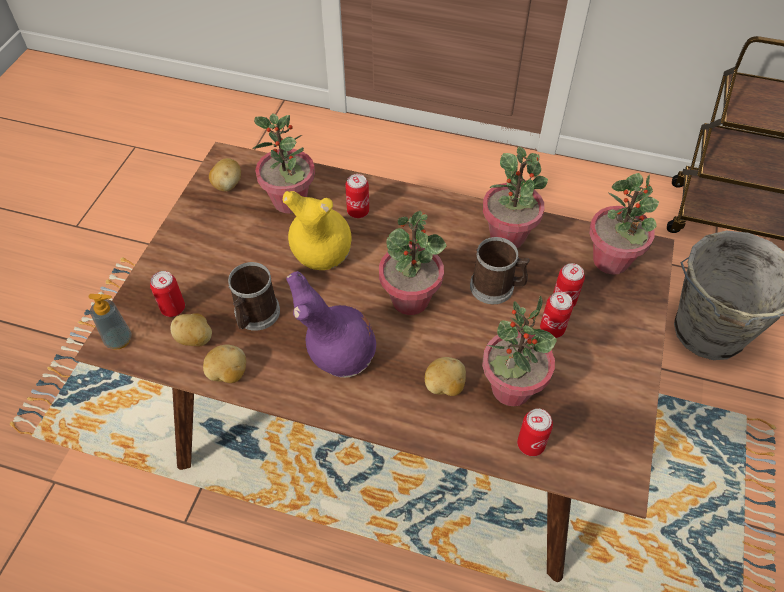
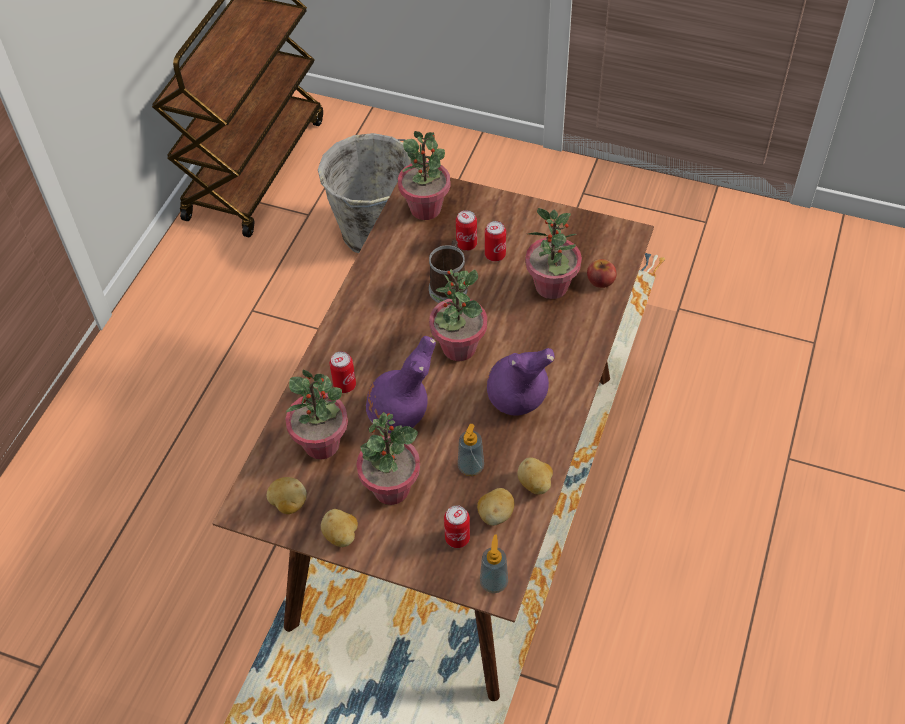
camera: 85 degrees left, 0 degrees up
(255, 316) = (470, 467): mug -> soap dispenser
(320, 256) = (400, 416): yellow vase -> purple vase
(444, 386) = (549, 328): potato -> potato (341, 536)
(508, 236) = (390, 273): potted plant -> potted plant (391, 488)
(530, 444) = (600, 280): can -> apple

